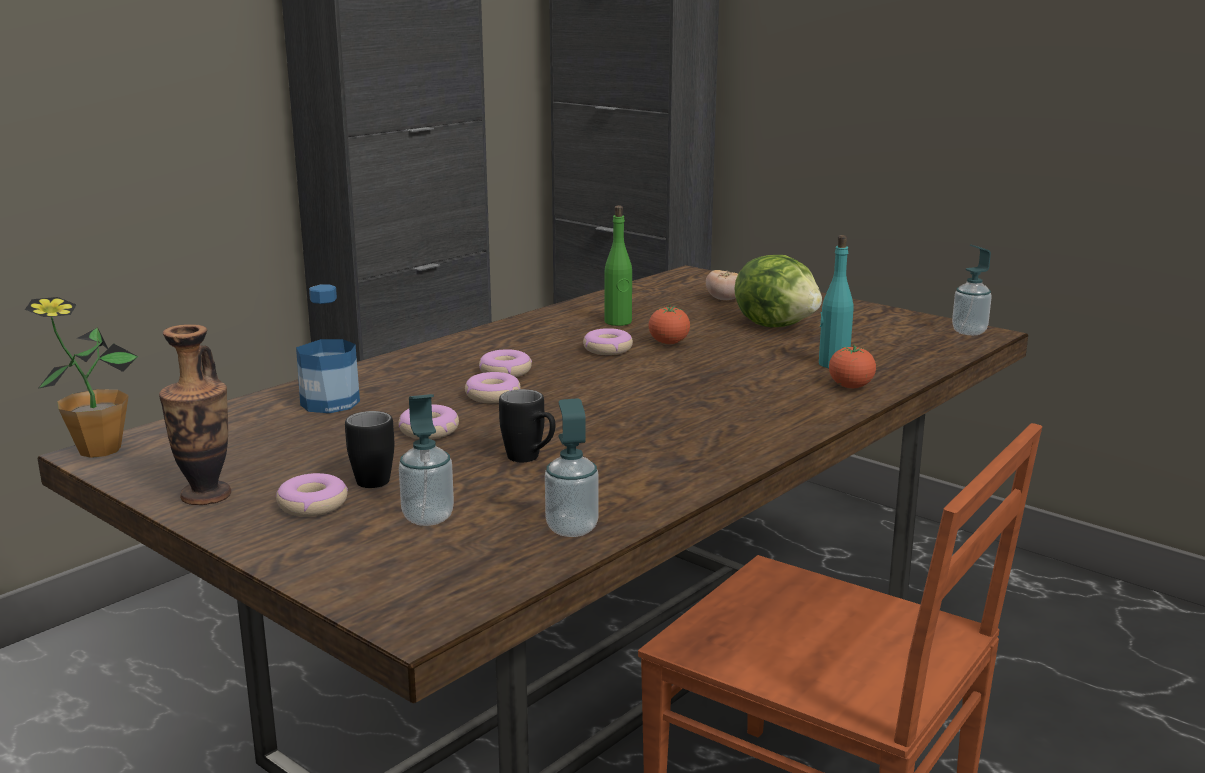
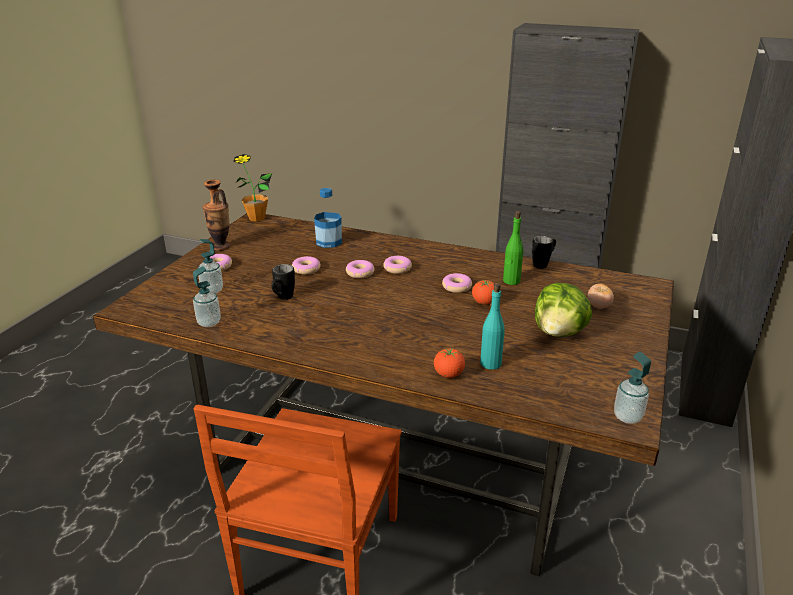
camera: 70 degrees right, 10 degrees up
(371, 477) = (249, 270): black mug -> black mug (543, 264)

